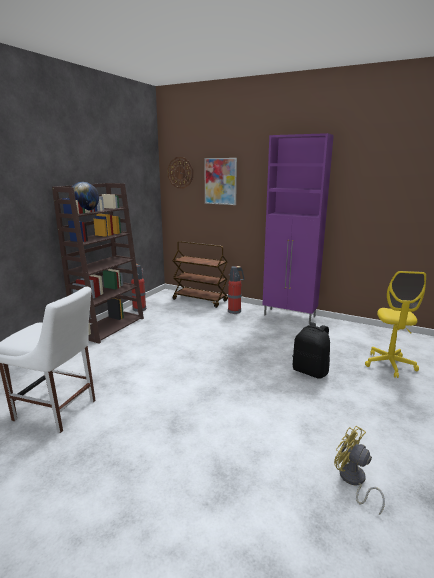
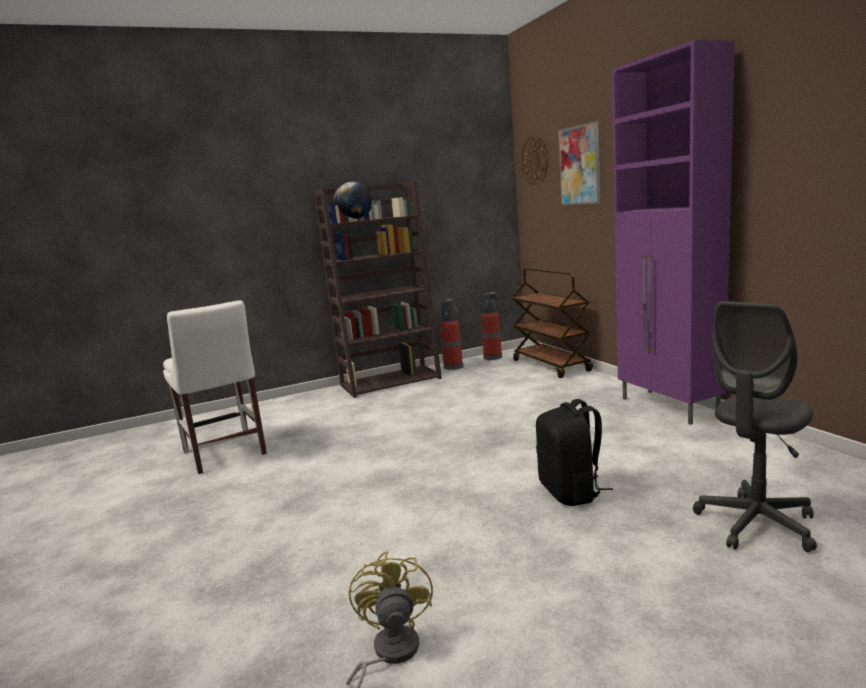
camera: 40 degrees right, 5 degrees down
(235, 311) = (582, 387): fire extinguisher -> fire extinguisher (493, 357)
(389, 365) = (756, 524): yellow office chair -> grey office chair

